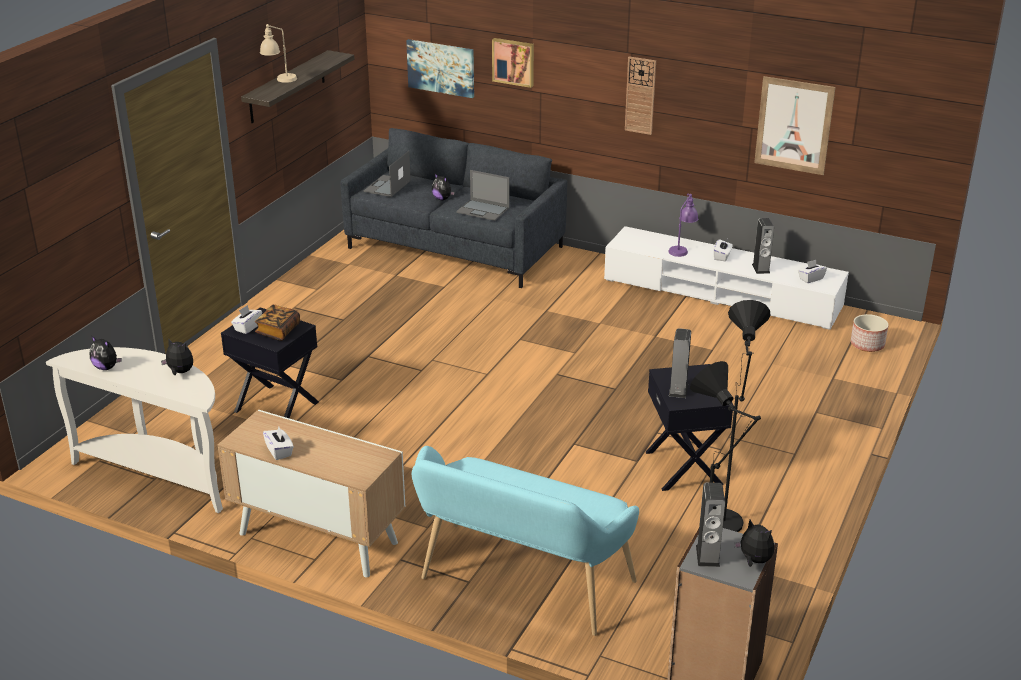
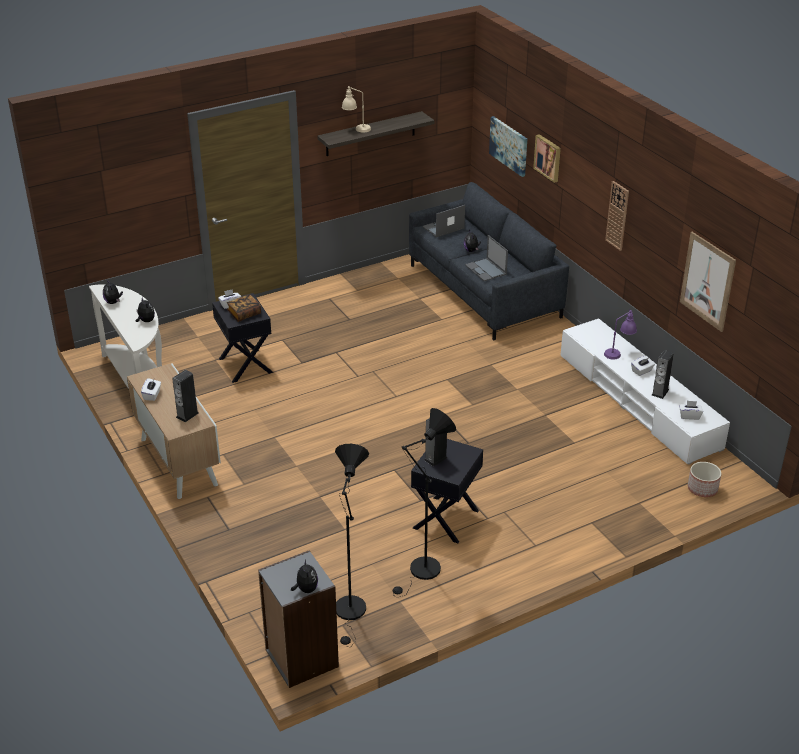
camera: 35 degrees right, 5 degrees up
(520, 585) = (255, 546): turquoise bench -> none
(707, 556) = (283, 572): speaker -> speaker (187, 415)

